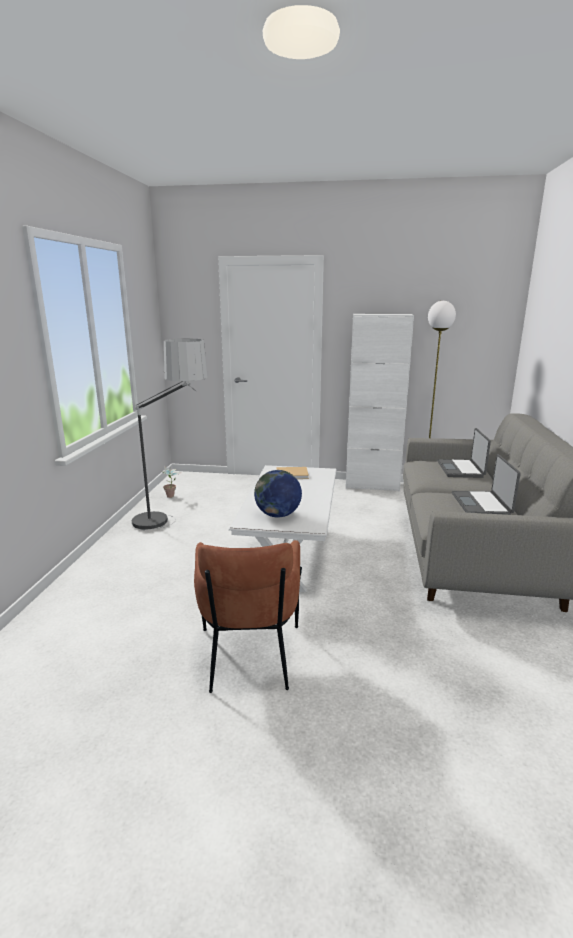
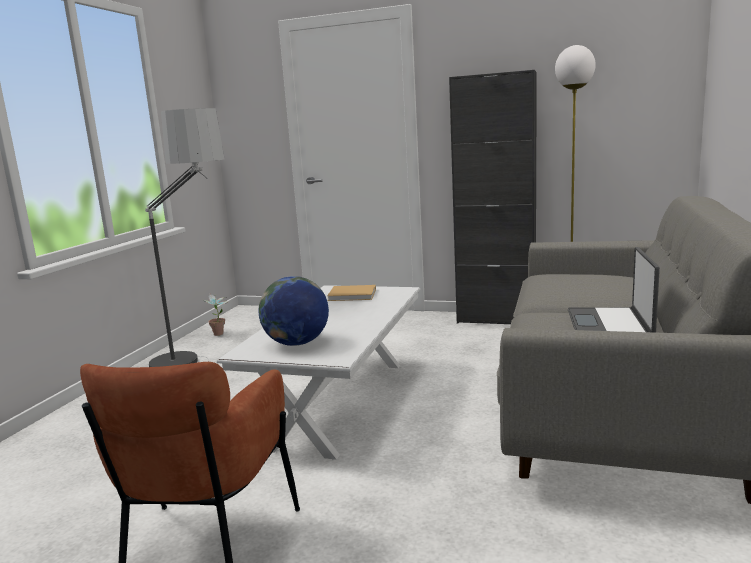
camera: 10 degrees right, 5 degrees down
(372, 485) = (496, 319): white cabinet -> black cabinet
(461, 469) = (601, 282): laptop -> none

